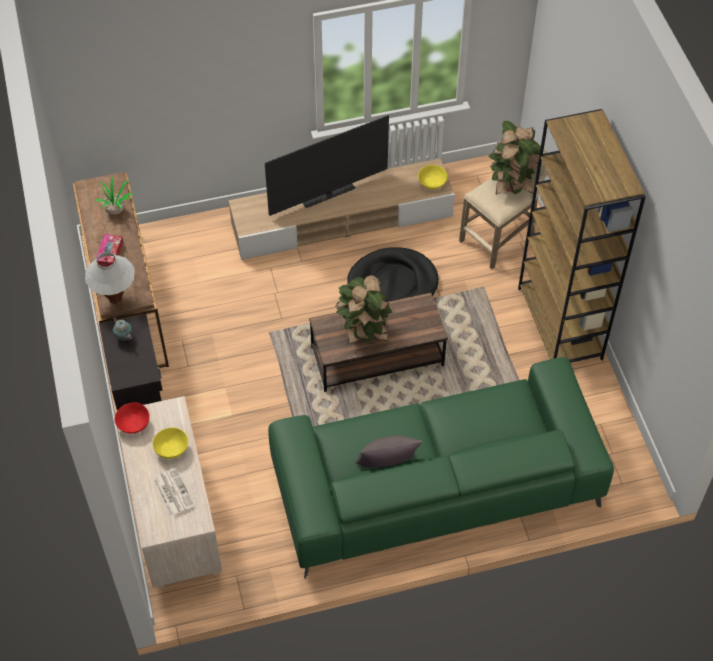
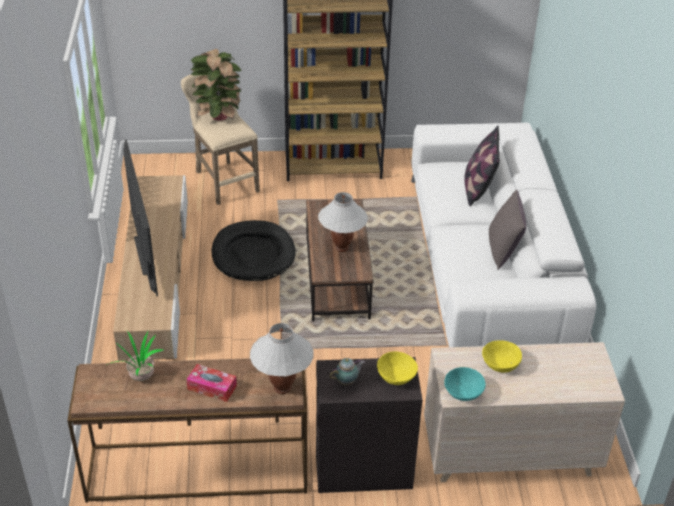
camera: 80 degrees left, 15 degrees down
(133, 424) = (463, 392): red bowl -> turquoise bowl
(173, 492) = (556, 368): newspaper -> none
(363, 333) = (342, 248): potted plant -> white table lamp
(432, 183) = (164, 185): yellow bowl -> yellow bowl (396, 376)
(436, 485) = (488, 263): green sofa -> white sofa
(488, 435) = (478, 188): none -> pillow

